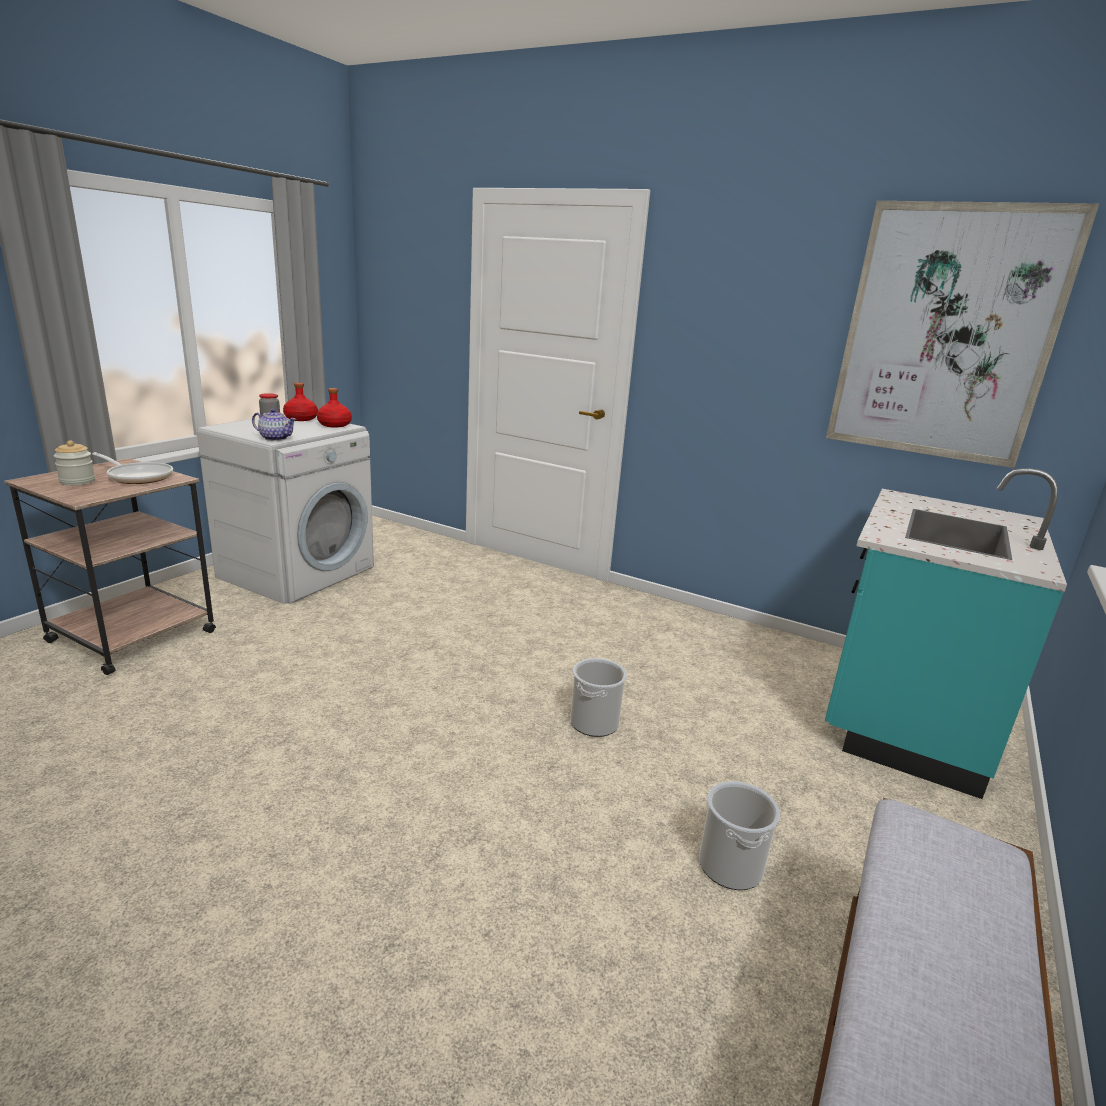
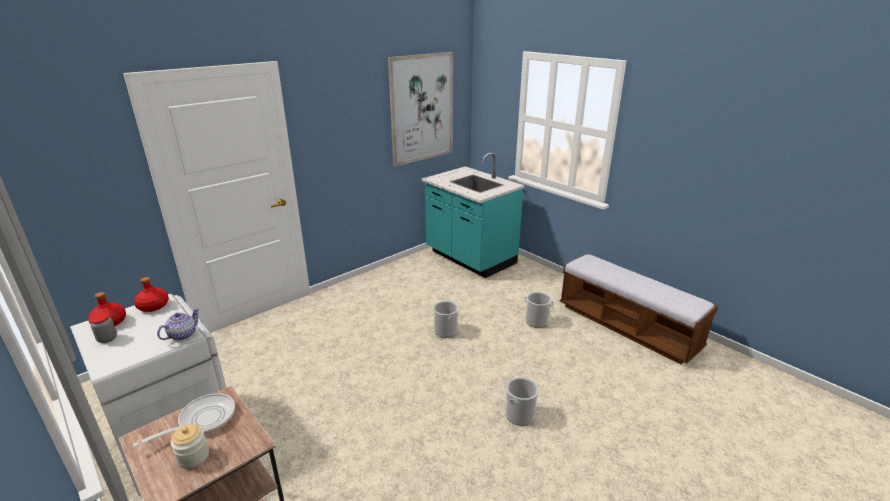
camera: 70 degrees left, 5 degrees up
(361, 865) = (520, 415): none -> bucket

